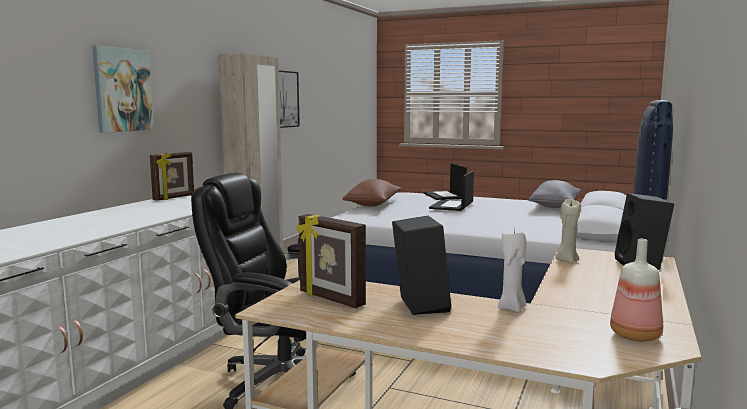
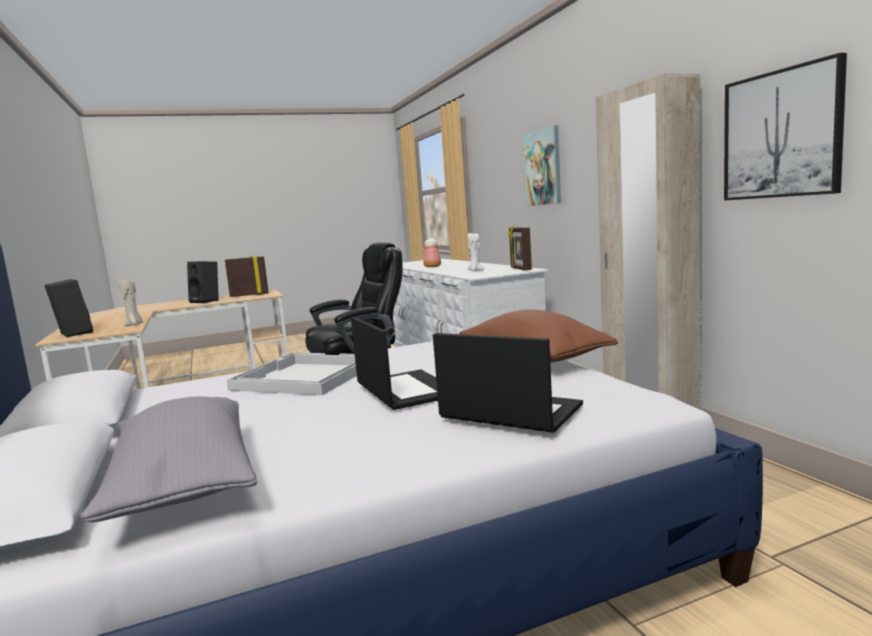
camera: 135 degrees right, 0 degrees up
(472, 221) = (304, 376): none -> white tray
(512, 308) = (161, 308): white candle -> white candle (475, 271)
(636, 335) = (101, 314): bottle -> bottle (432, 266)

